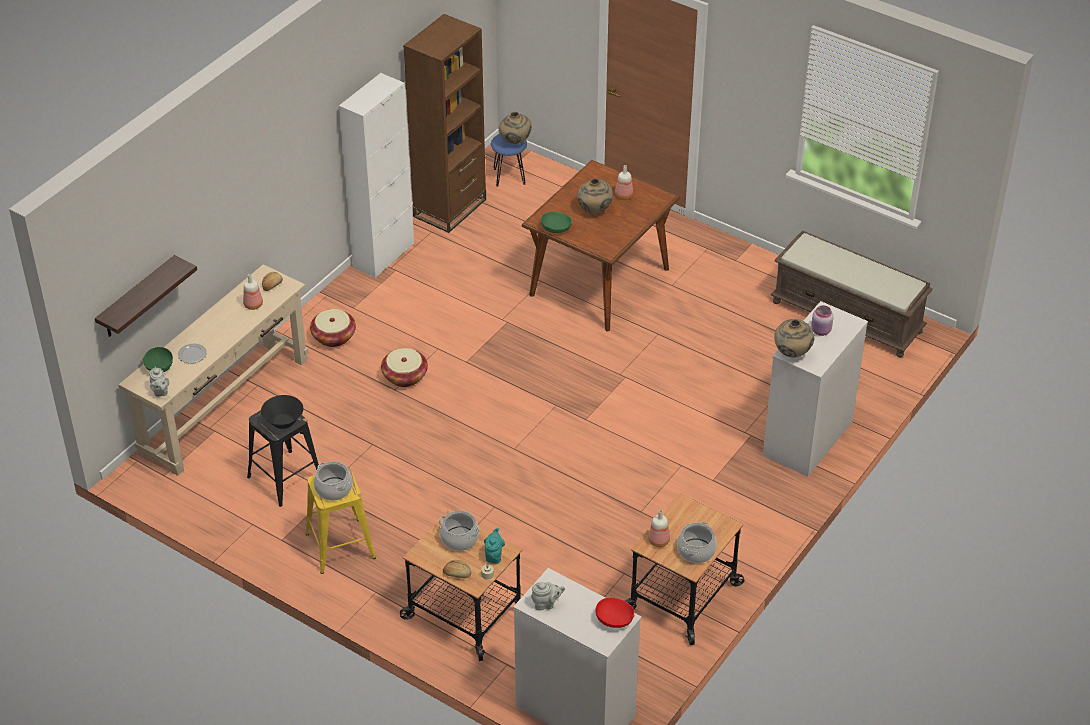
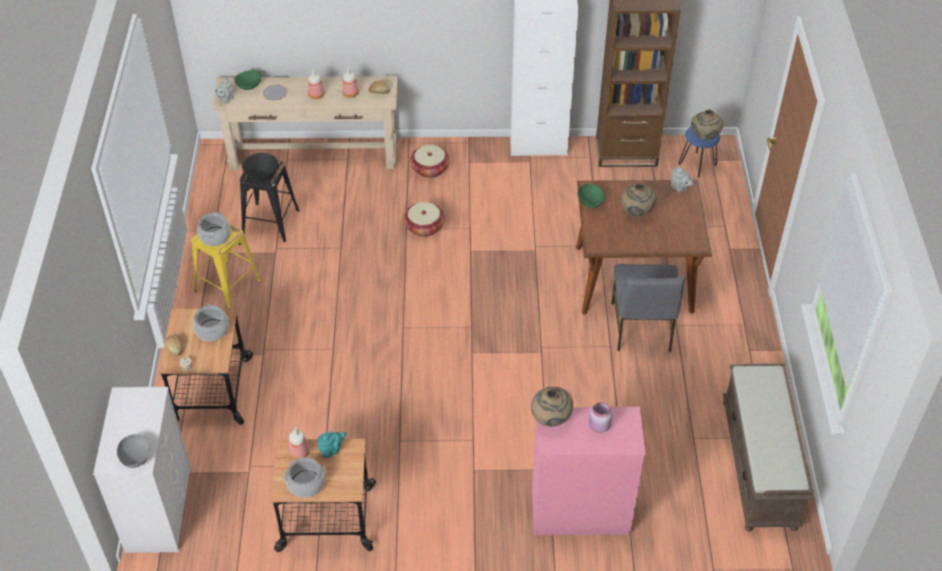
camera: 55 degrees right, 5 degrees up
(137, 298) = (248, 24): shelf -> none
(494, 555) = (209, 359): turquoise teapot -> turquoise teapot (331, 450)
(546, 604) = (127, 405): grey teapot -> grey teapot (680, 188)
(614, 620) = (136, 457): red bowl -> grey bowl
(623, 196) = (673, 220): bottle -> bottle (315, 95)
(656, 305) = (642, 328): none -> grey chair
(807, 439) = (579, 512): white dresser -> pink dresser

